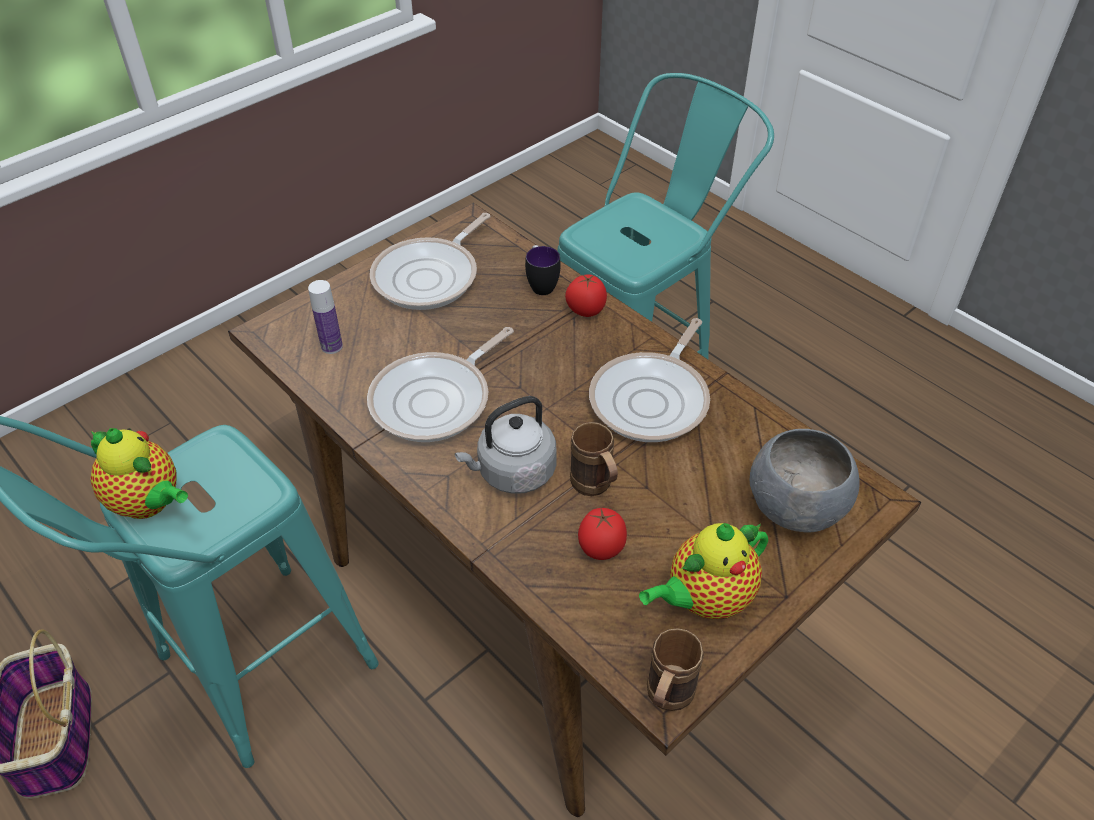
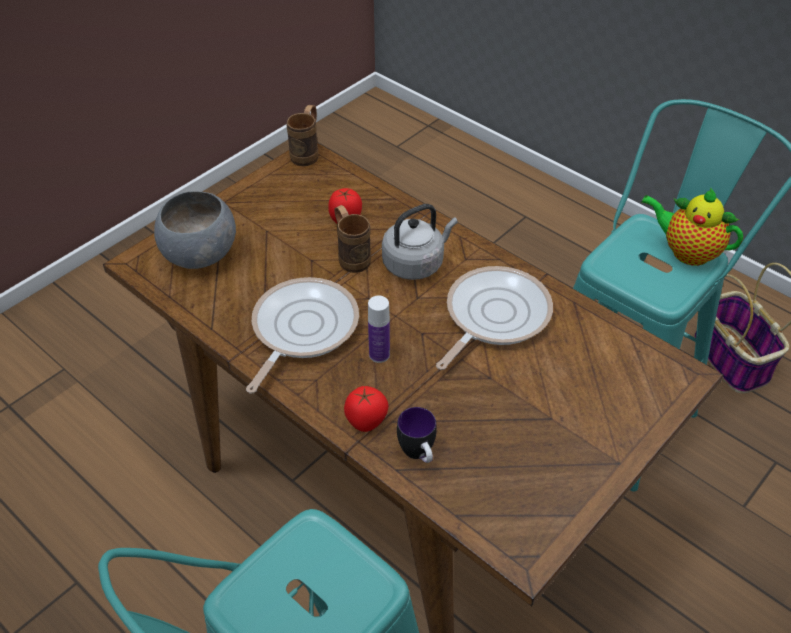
camera: 175 degrees right, 0 degrees up
(331, 346) = (611, 362): bottle -> bottle (379, 355)
(430, 277) = (546, 457): frying pan -> none
(704, 600) = (278, 197): teapot -> none

